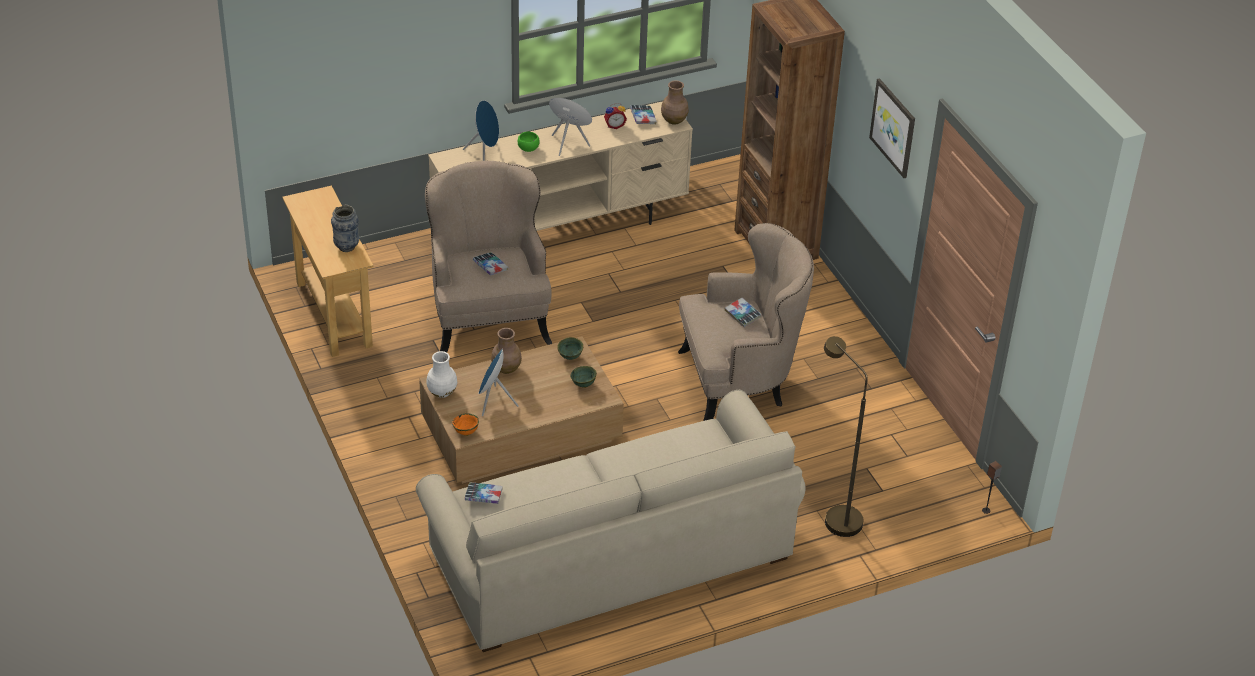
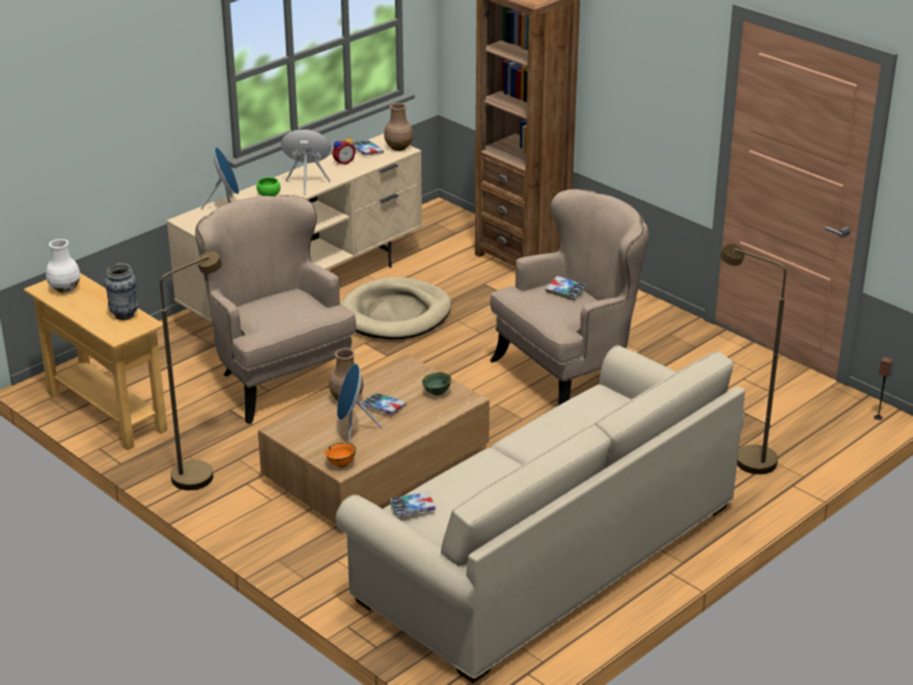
camera: 20 degrees left, 10 degrees down
(378, 395) = (201, 472): none -> brown floor lamp
(442, 392) = (291, 435): white vase -> white vase (65, 289)
(490, 266) = (281, 308): book -> book (384, 407)
(570, 357) = (407, 373): green bowl -> none
(625, 278) = (395, 314): none -> beige dog bed
(893, 127) = (666, 66): picture -> none

